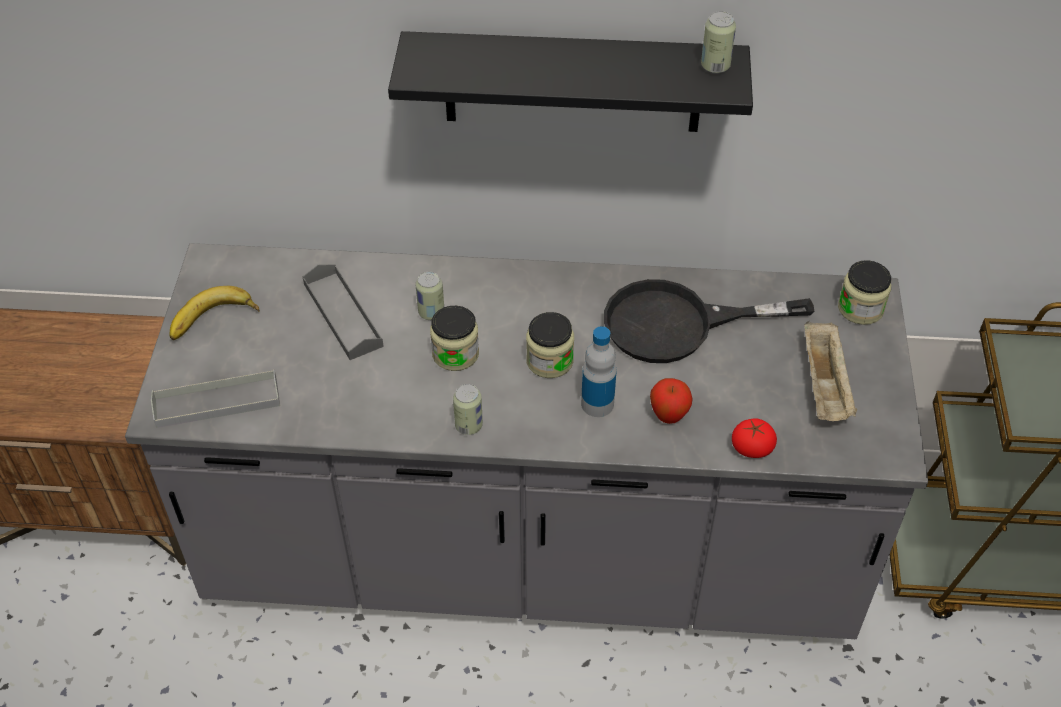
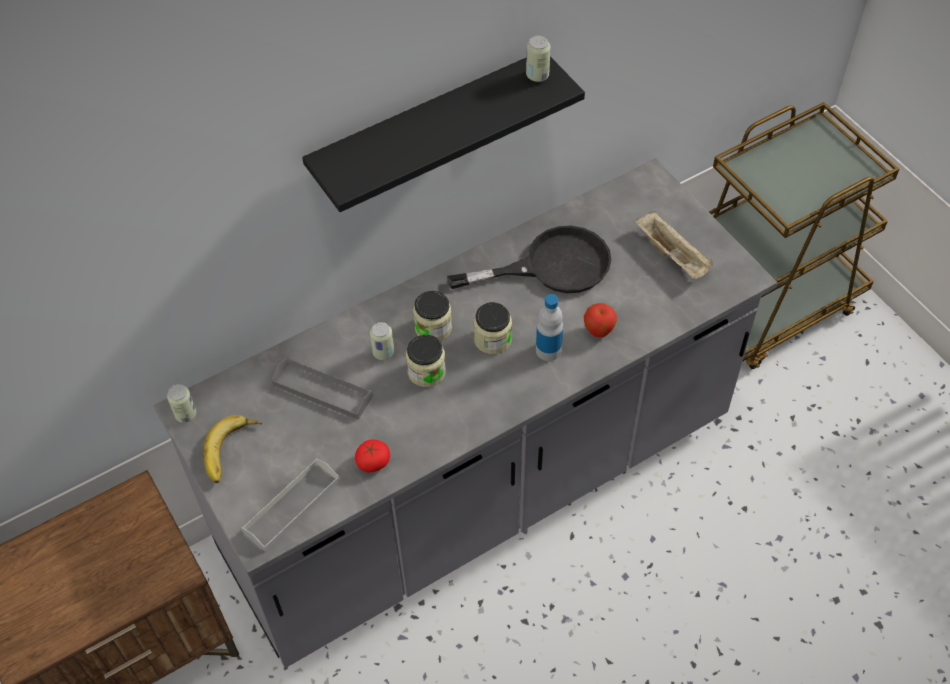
camera: 35 degrees left, 5 degrees up
(468, 425) = (480, 415): can -> can (186, 414)
(678, 324) = (552, 266): black frying pan -> black frying pan turned 150 degrees counterclockwise
(752, 447) = (664, 321): tomato -> tomato (373, 462)
(860, 308) = (651, 191): jar -> jar (433, 327)

